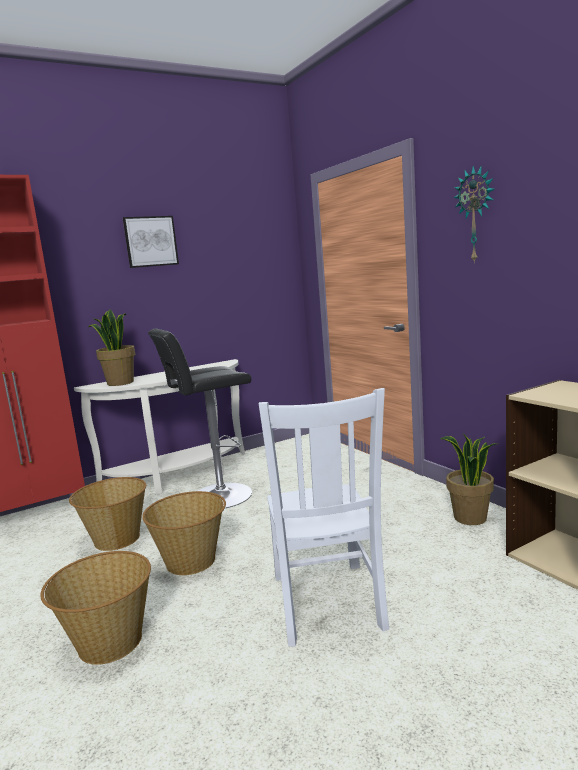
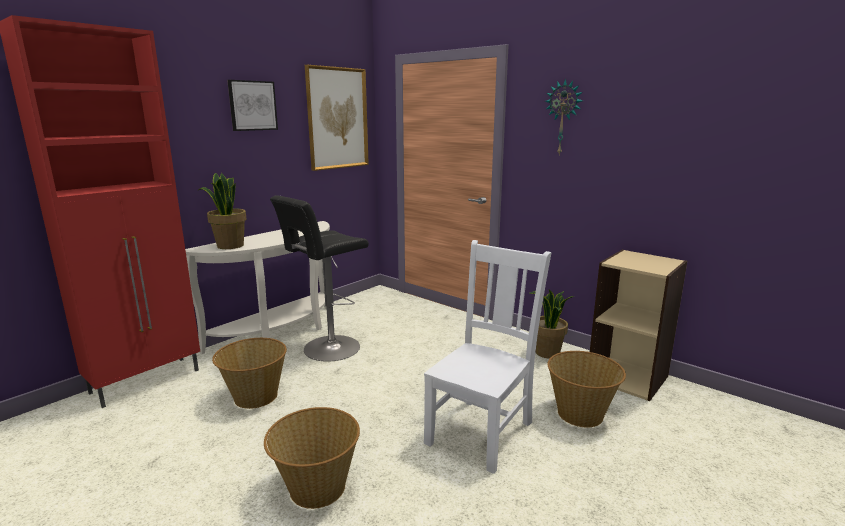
camera: 20 degrees left, 5 degrees up
(192, 561) = (344, 409): basket -> basket (580, 413)
(250, 249) = (337, 118): none -> picture
(327, 604) = (482, 431): white chair -> white chair turned 120 degrees counterclockwise

